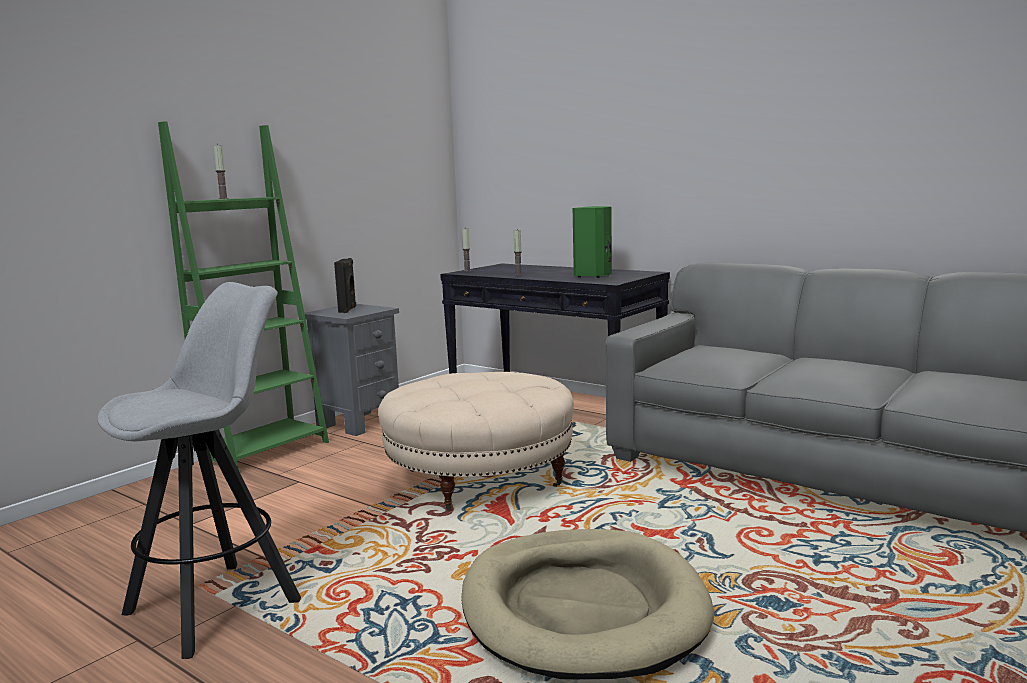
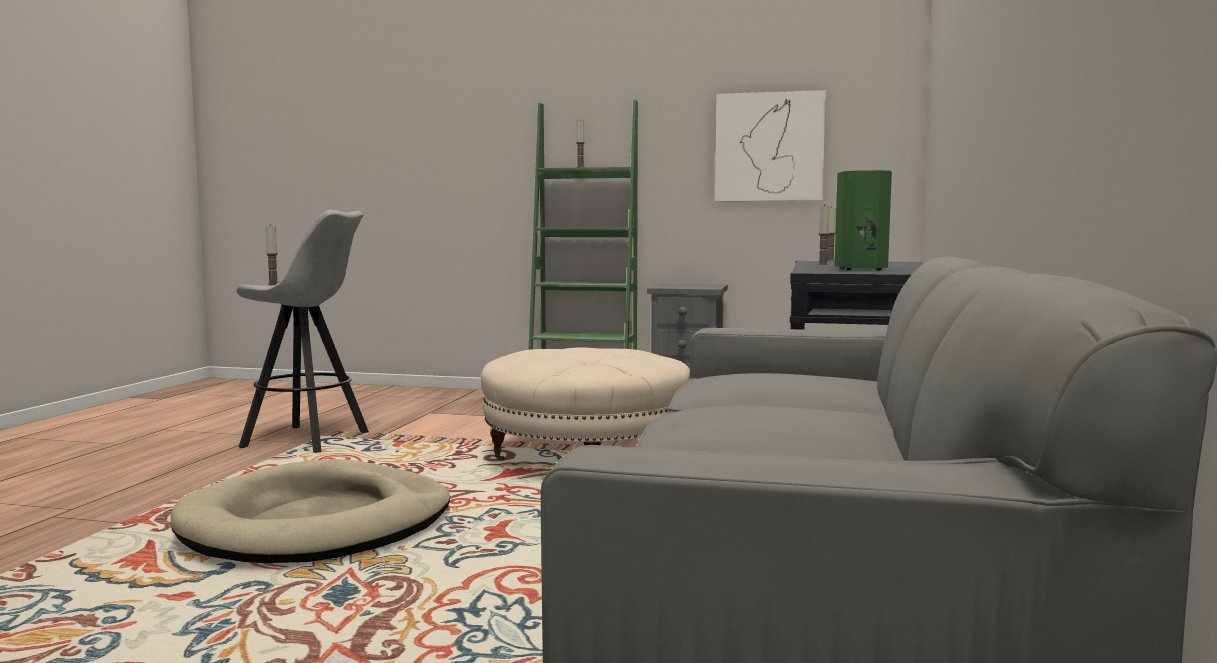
camera: 65 degrees right, 5 degrees down
(202, 406) = (273, 284): none -> candle
(348, 310) = (689, 285): black speaker -> none
(368, 175) = (769, 147): none -> picture

